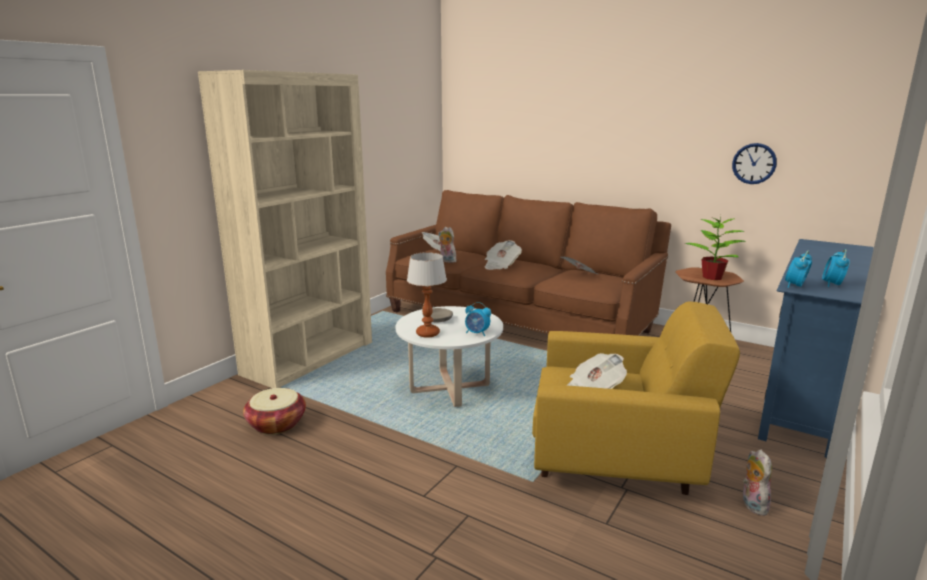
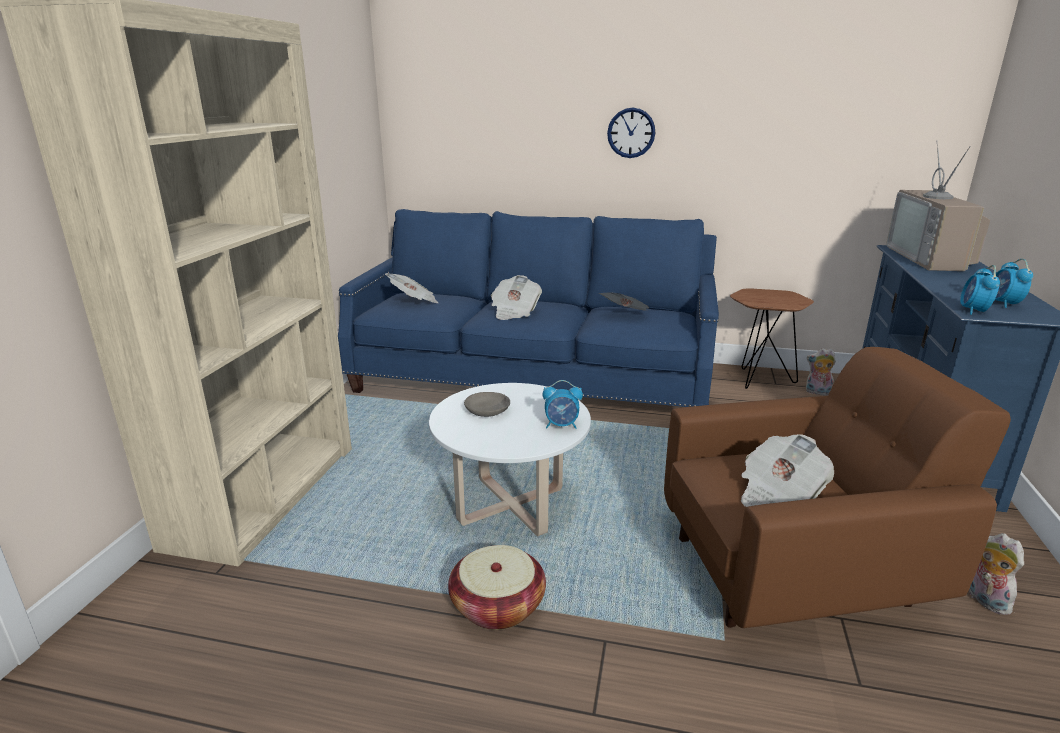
camera: 20 degrees left, 5 degrees up
(276, 424) = (274, 636): basket -> basket (498, 606)
(427, 334) = (492, 439): table lamp -> none
(446, 261) = (433, 313): plush toy -> plush toy (817, 392)
(519, 319) = (533, 378): brown sofa -> blue sofa
(618, 458) = (795, 569): yellow armchair -> brown armchair
(713, 277) = (778, 300): potted plant -> none
(754, 163) = (817, 155): wall clock -> wall clock (631, 133)
(830, 251) = (931, 258): none -> television

